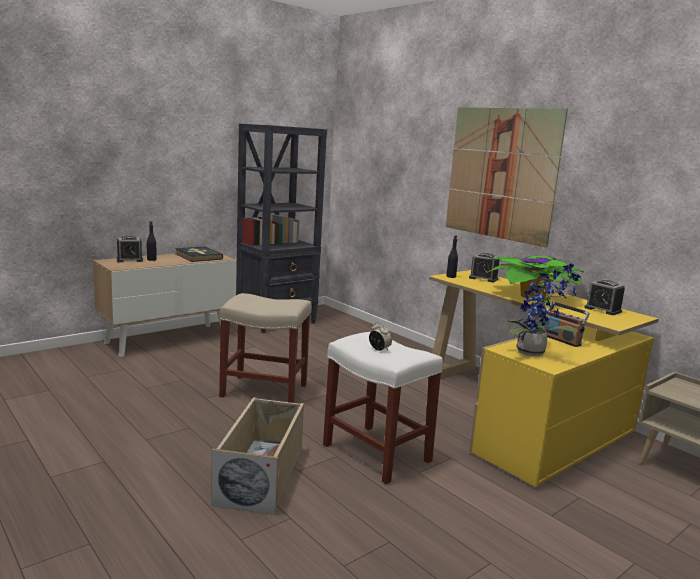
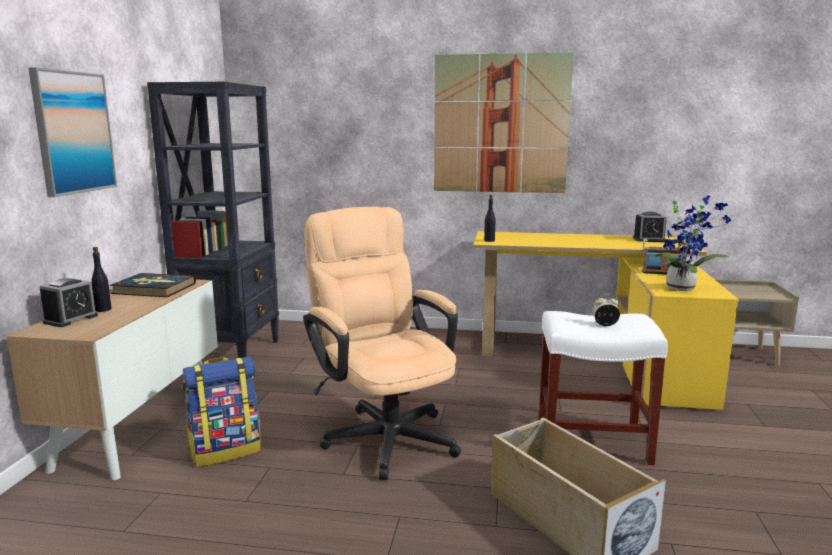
camera: 40 degrees left, 0 degrees up
(166, 153) = (73, 132): none -> picture
(180, 364) = (226, 450): none -> backpack
(265, 390) = (384, 433): beige stool -> beige office chair
(483, 278) = (512, 236): alarm clock -> none
(530, 296) = (584, 241): potted plant -> none

